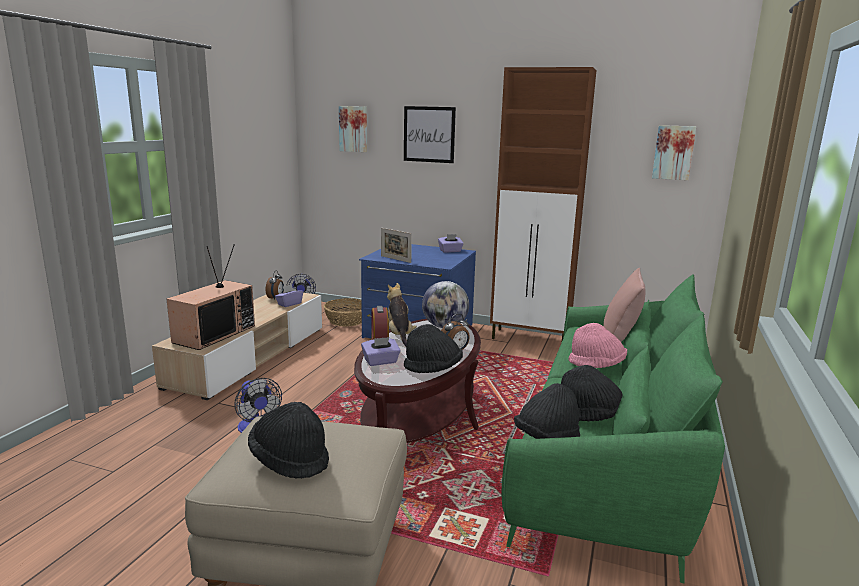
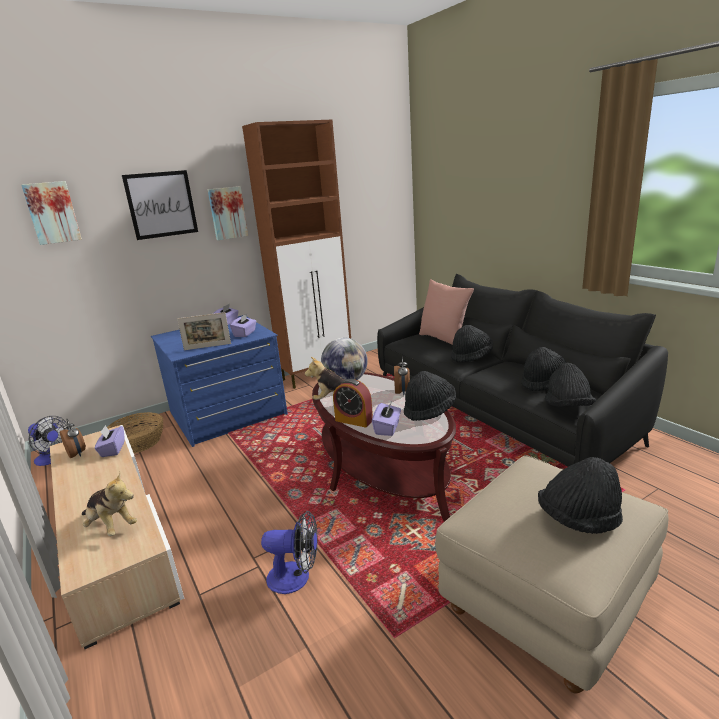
camera: 50 degrees left, 5 degrees up
(214, 333) = (111, 526): television -> plush toy
(436, 261) = (245, 333): none -> purple tissue box
(596, 366) = (471, 356): pink hat -> black hat
(611, 448) = (498, 409): green sofa -> black sofa
(673, 152) = (377, 189): picture -> picture (227, 213)

